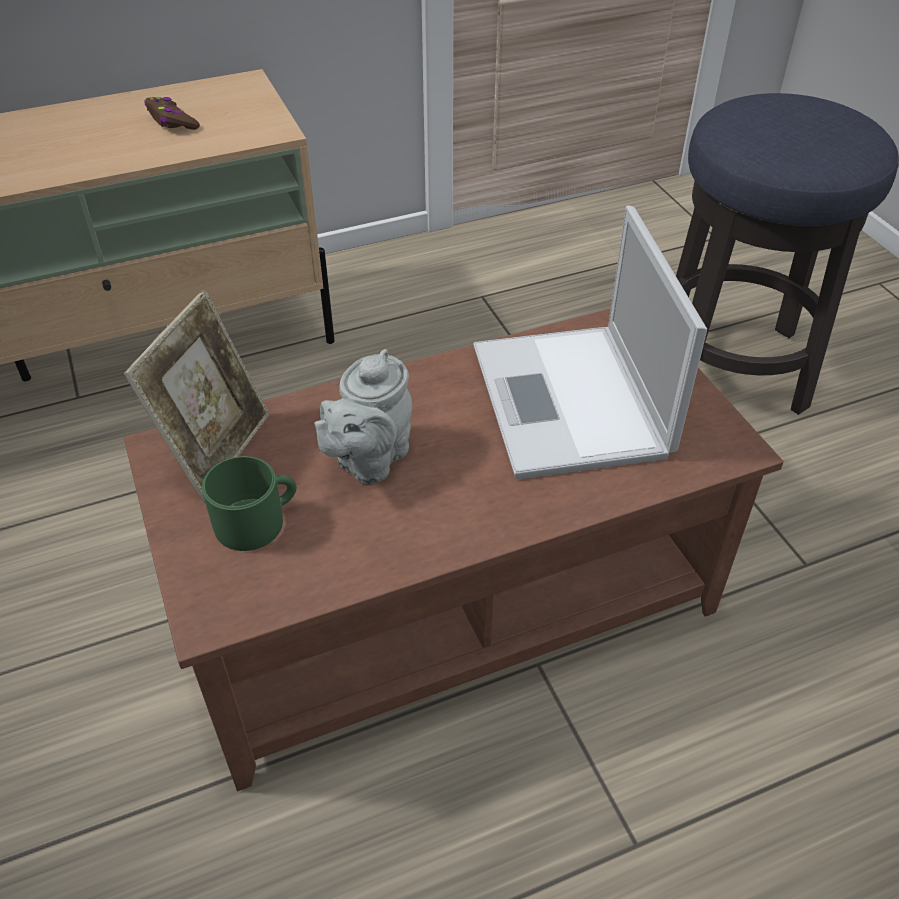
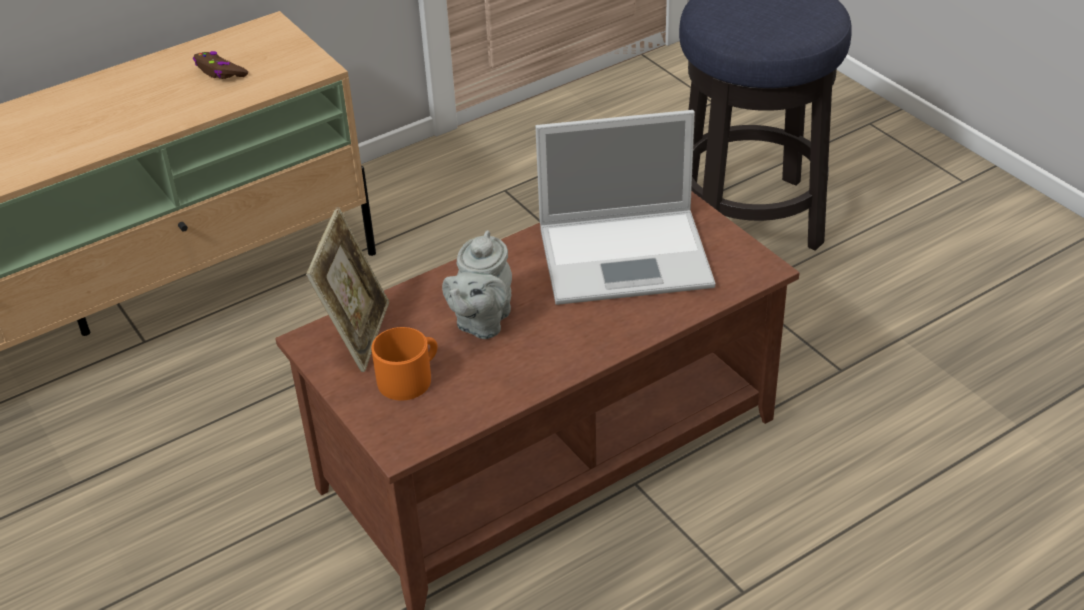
camera: 10 degrees left, 5 degrees down
(257, 520) = (410, 378): green mug -> orange mug
(571, 403) = (628, 256): laptop -> laptop turned 75 degrees counterclockwise

